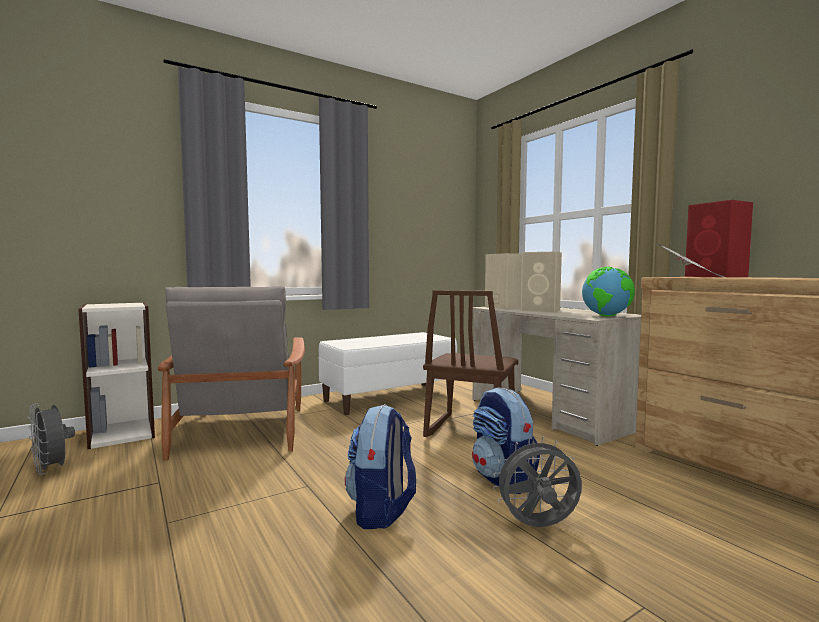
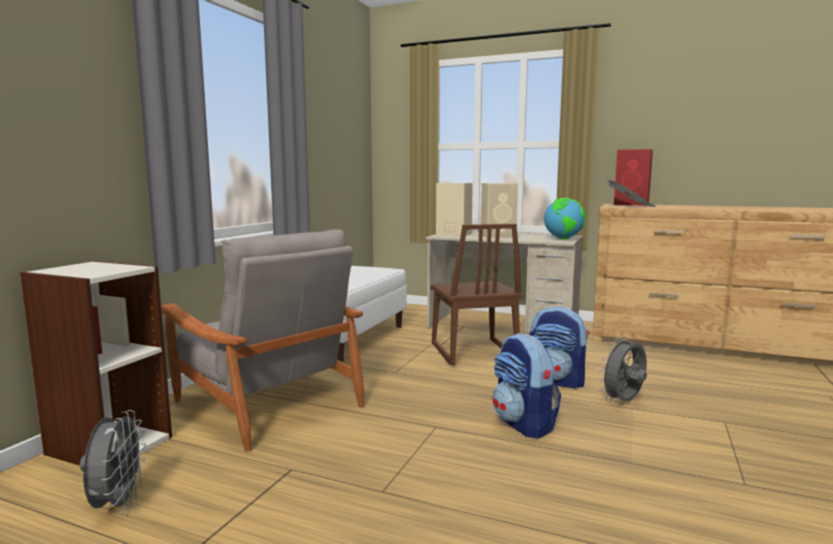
camera: 35 degrees left, 5 degrees up
(52, 470) = (117, 505): grey fan -> grey fan turned 105 degrees counterclockwise

